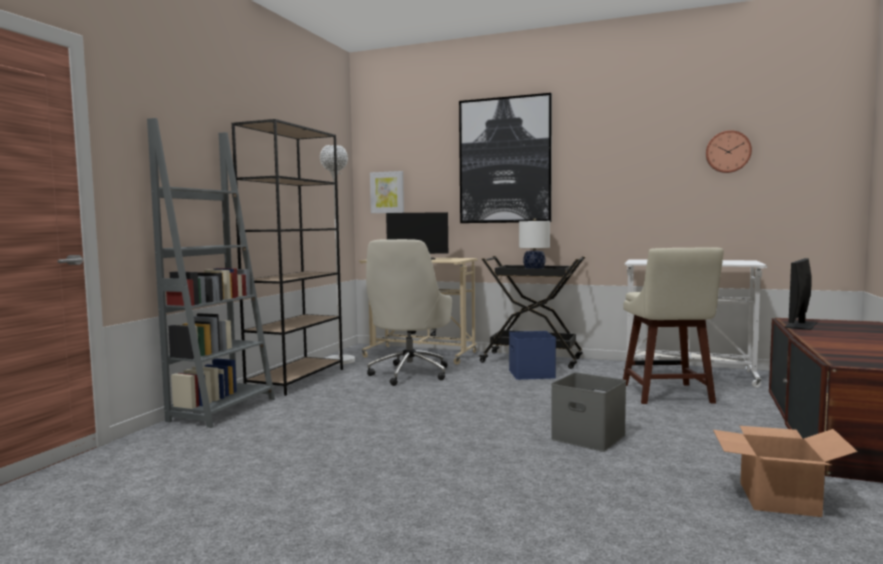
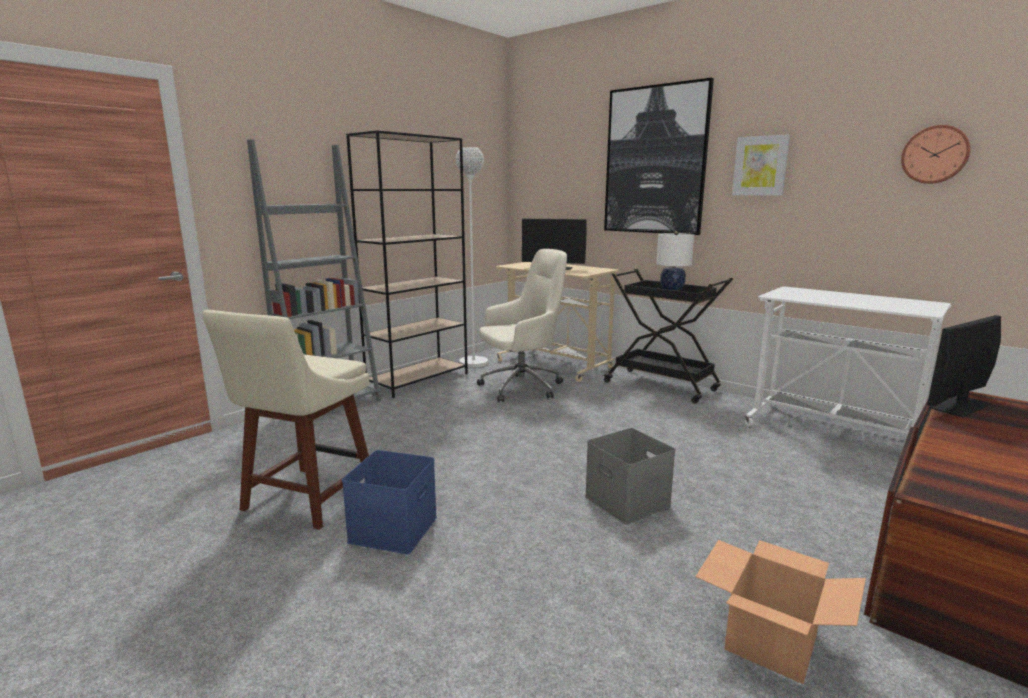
camera: 20 degrees right, 10 degrees up
(387, 192) = (538, 193): picture -> picture (760, 166)
(409, 374) = (522, 388): beige office chair -> beige office chair turned 150 degrees counterclockwise
(530, 373) = (643, 404): blue storage box -> blue storage box (393, 528)
(667, 395) = (774, 458): beige stool -> beige stool (305, 499)

